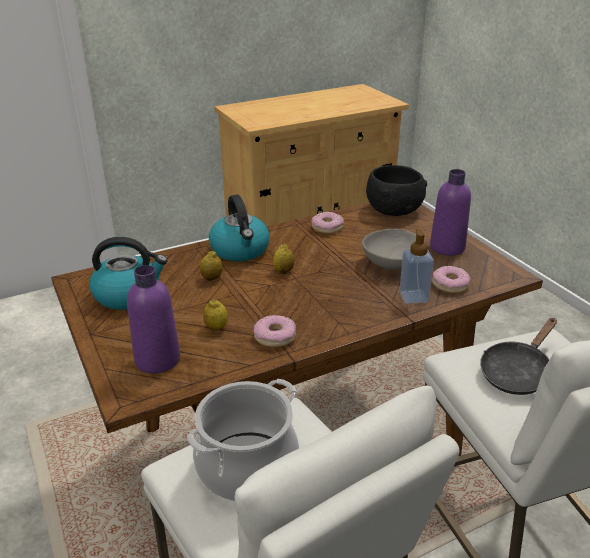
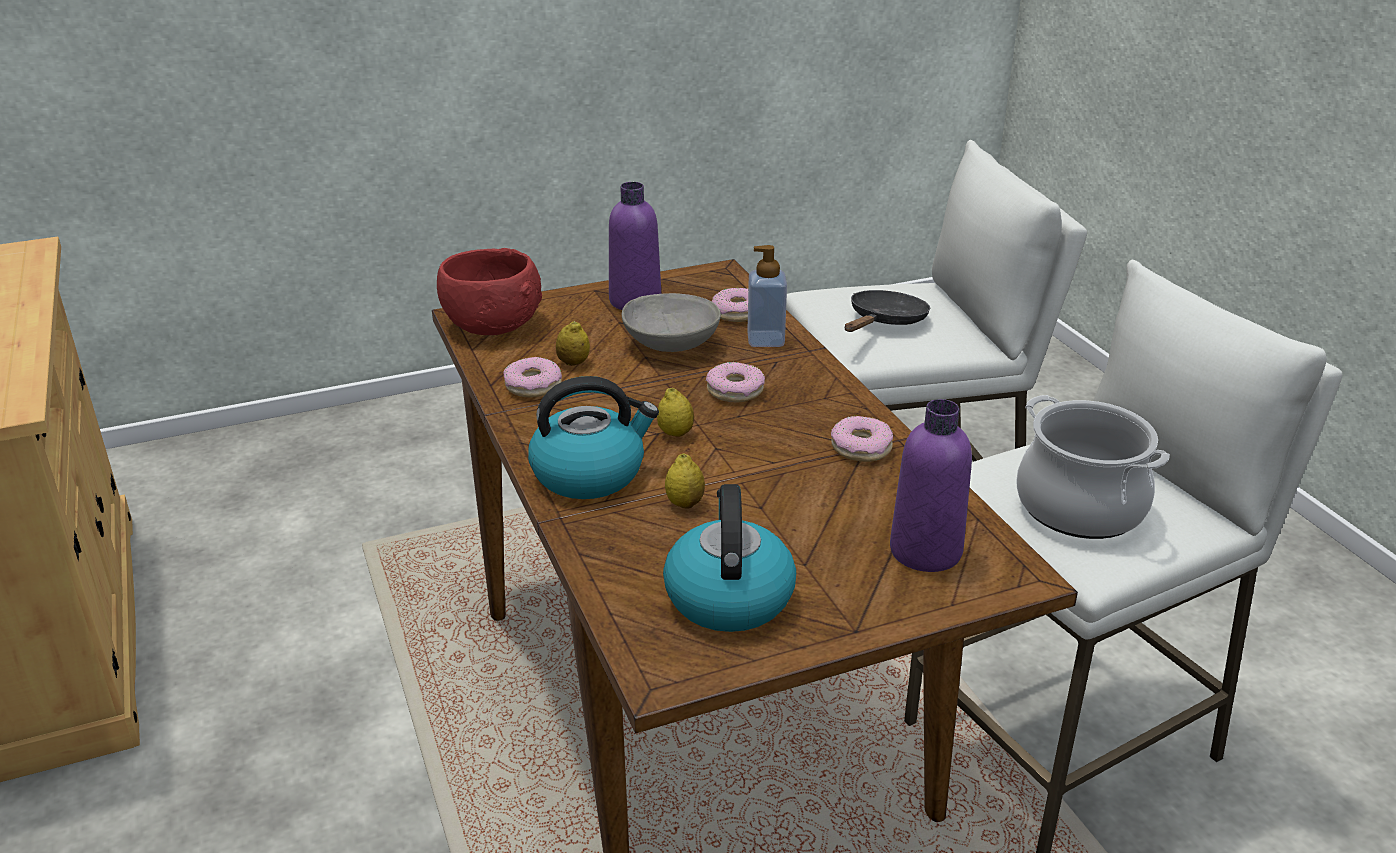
camera: 85 degrees left, 0 degrees up
(216, 327) = (837, 498): lemon -> lemon (573, 363)
(338, 288) = (735, 390): none -> donut
(394, 209) = (491, 324): black bowl -> red bowl
(517, 372) = (884, 322): black frying pan -> black frying pan turned 105 degrees counterclockwise

